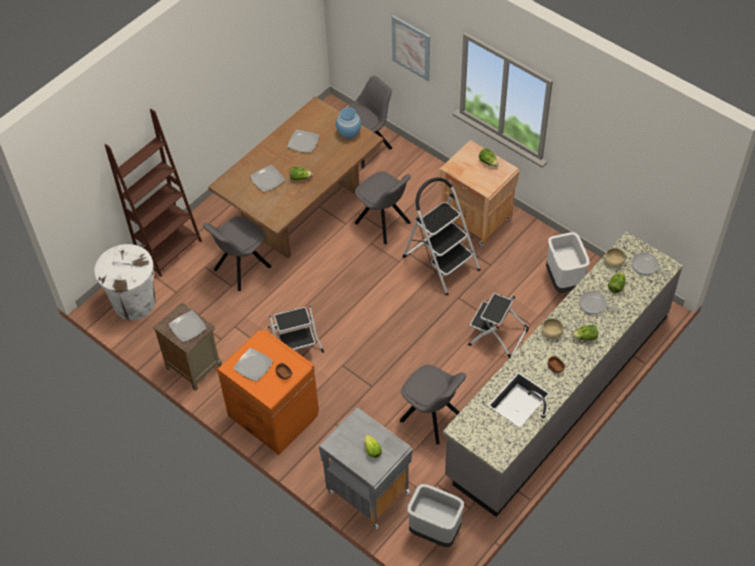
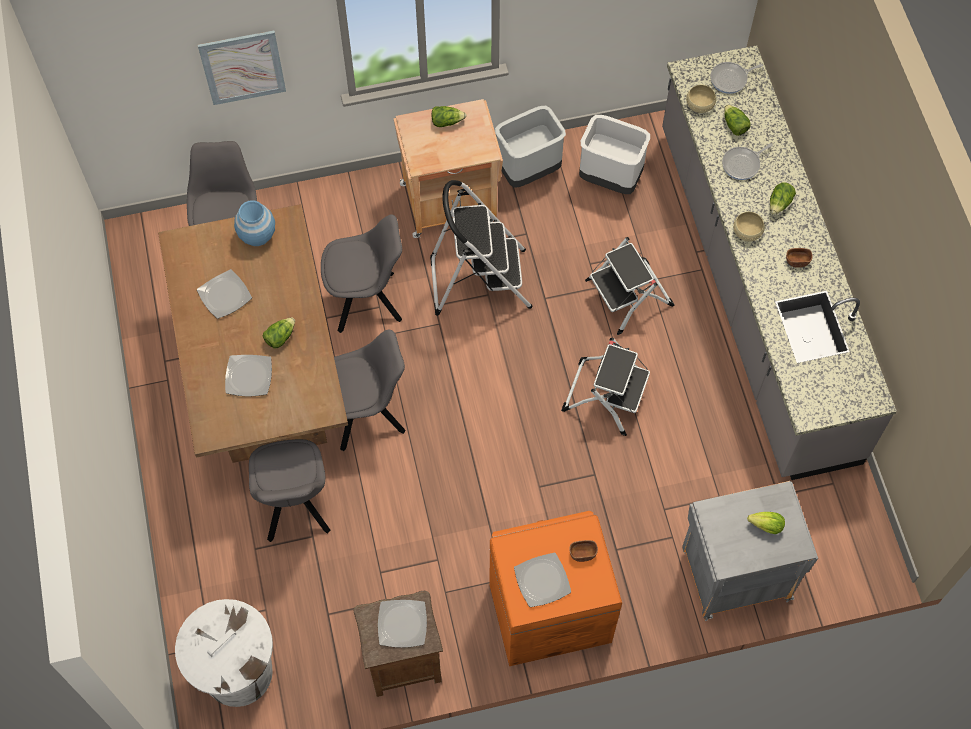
camera: 55 degrees left, 10 degrees up
(169, 250) = (188, 575): brown bookcase -> none
(294, 340) = (459, 516): step ladder -> step ladder (606, 395)
(431, 418) = (687, 440): grey chair -> grey chair (366, 414)
(434, 531) = (837, 540): grey trash can -> grey trash can (528, 172)

